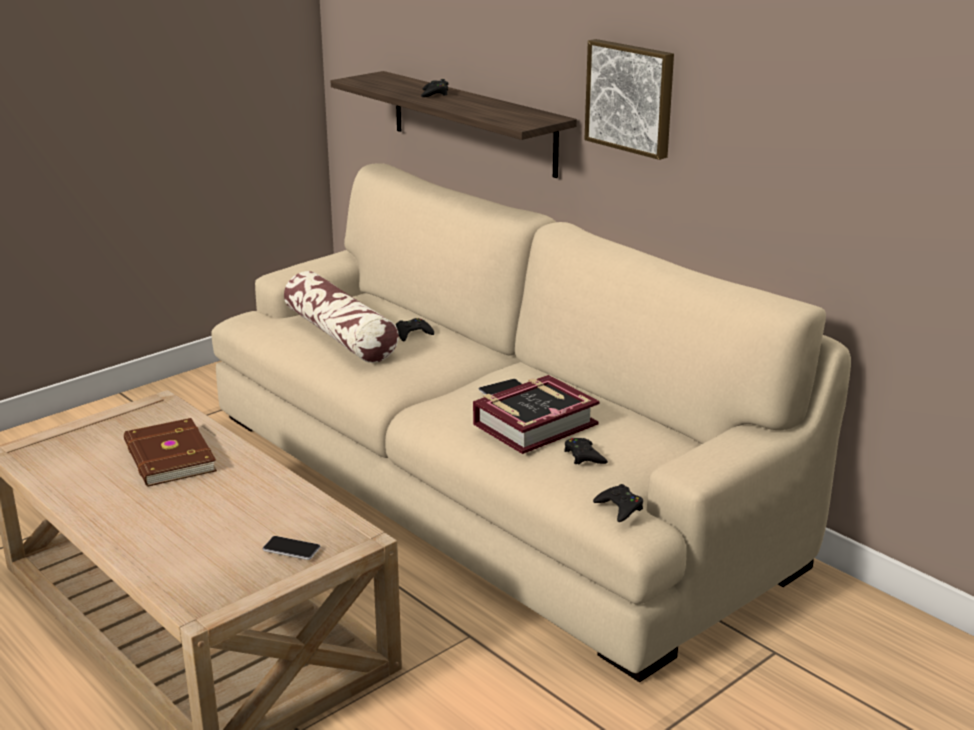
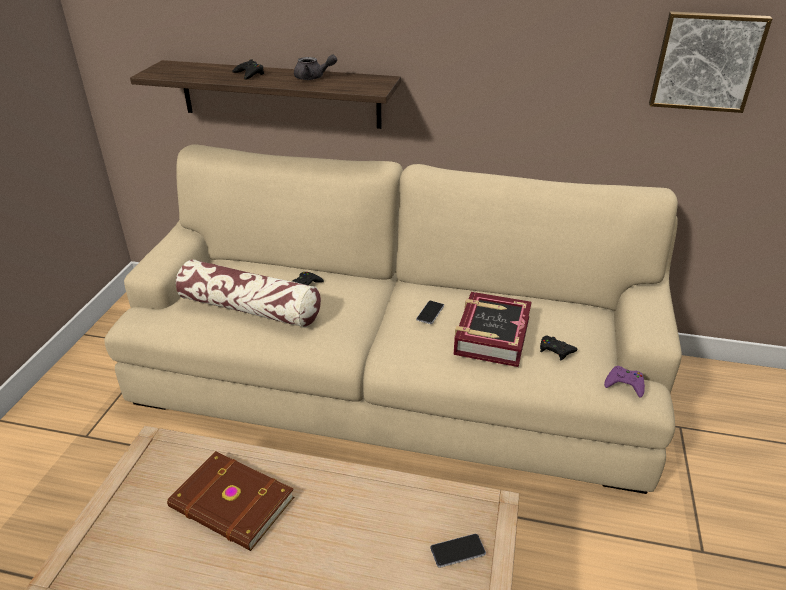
camera: 35 degrees left, 10 degrees up
(486, 106) = (313, 78): none -> grey teapot
(620, 508) = (624, 384): black game controller -> purple game controller
(631, 97) = (461, 51): picture -> picture (706, 61)

